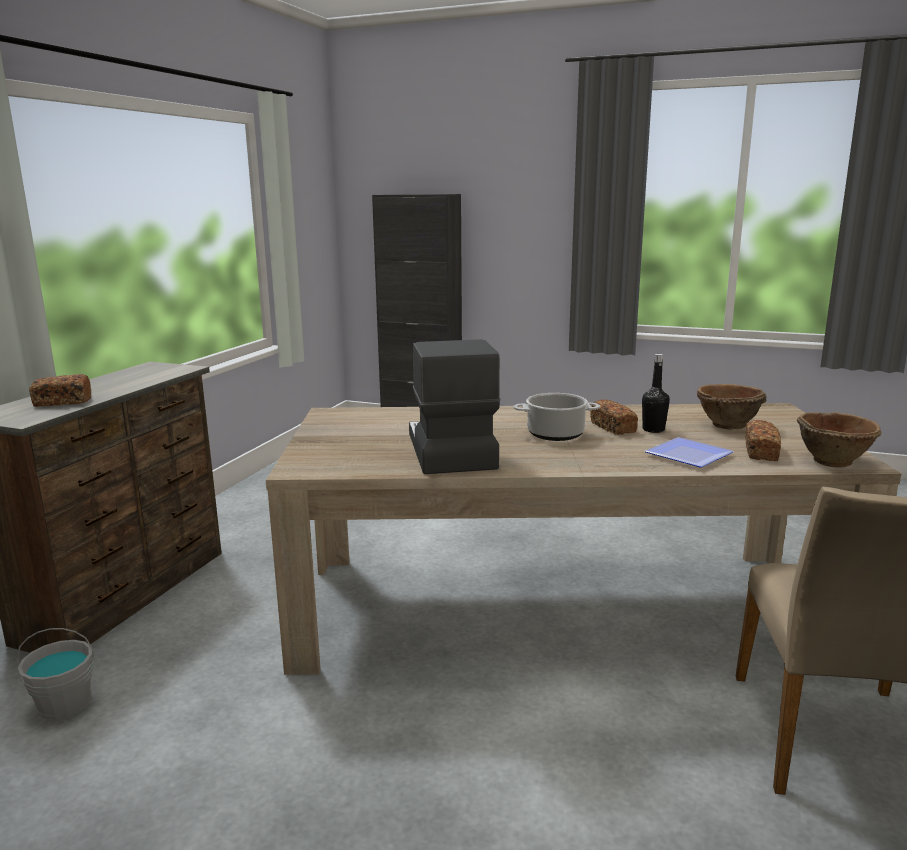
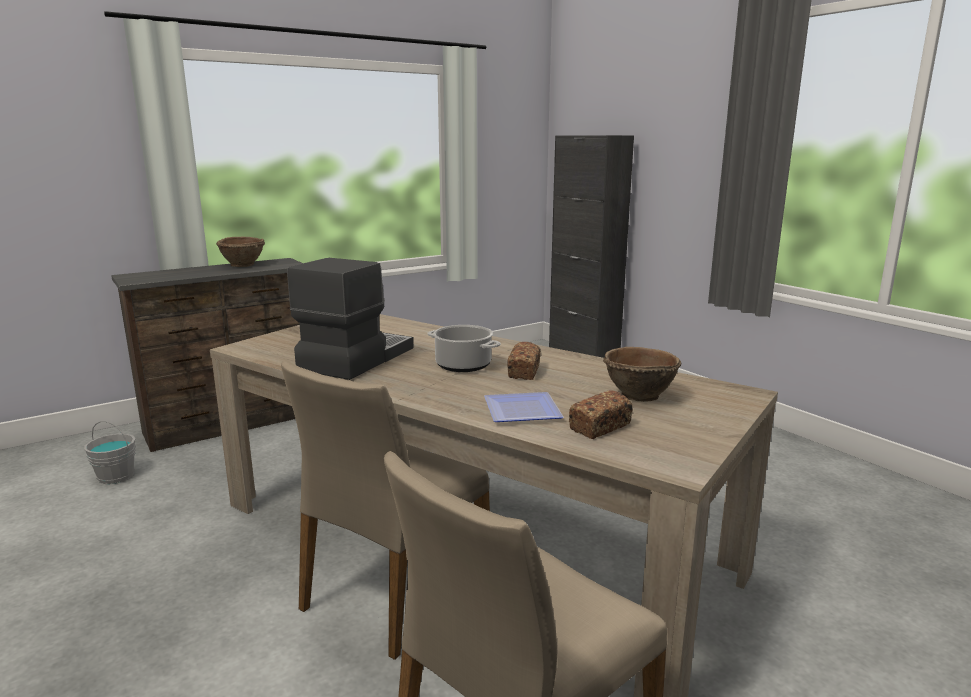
camera: 35 degrees right, 0 degrees up
(62, 402) = (177, 274): bread -> none
(571, 675) = (395, 591): none -> beige chair
(653, 429) = (555, 382): black bottle -> none
(833, 461) = (653, 456): brown bowl -> brown bowl (243, 265)

